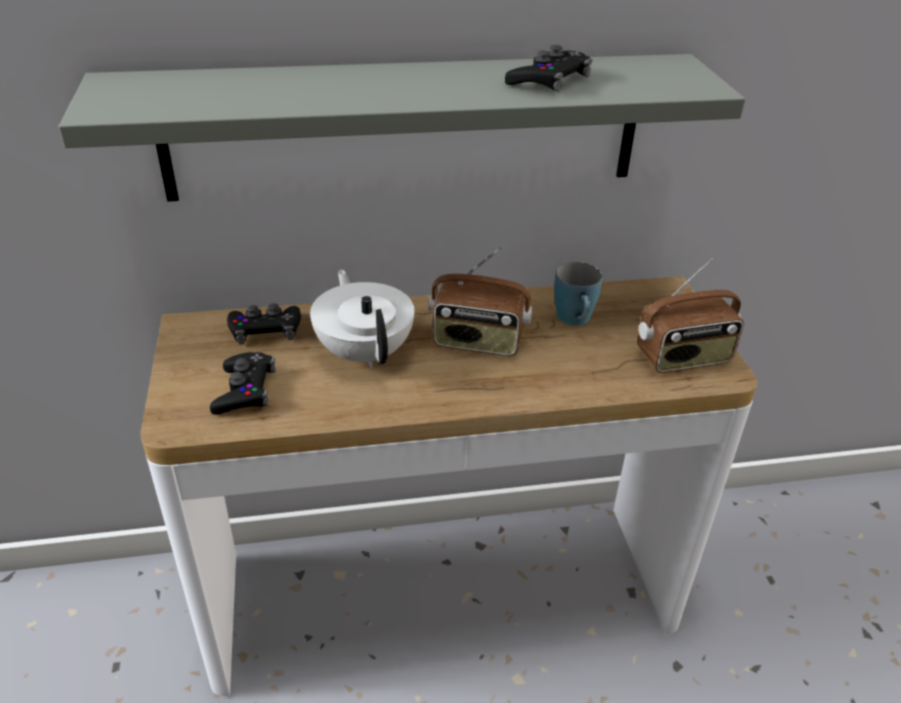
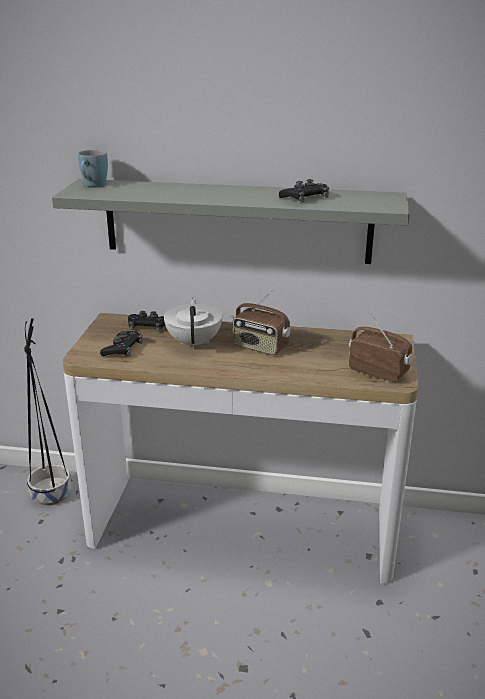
camera: 20 degrees right, 10 degrees down
(115, 607) = (51, 493): none -> black planter
(575, 320) = (325, 346): blue mug -> blue mug (93, 185)
(683, 358) = (378, 372): radio -> radio turned 150 degrees counterclockwise

